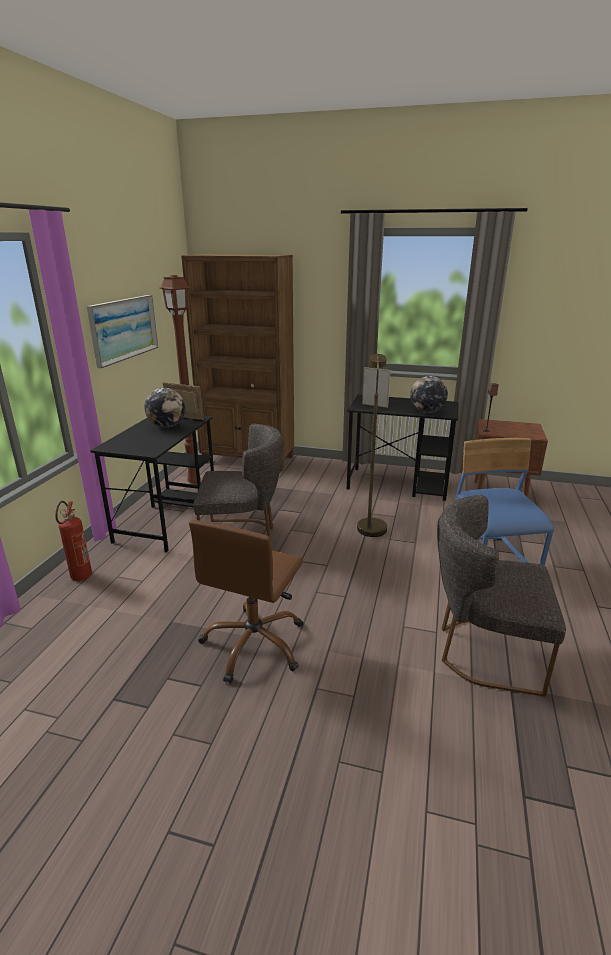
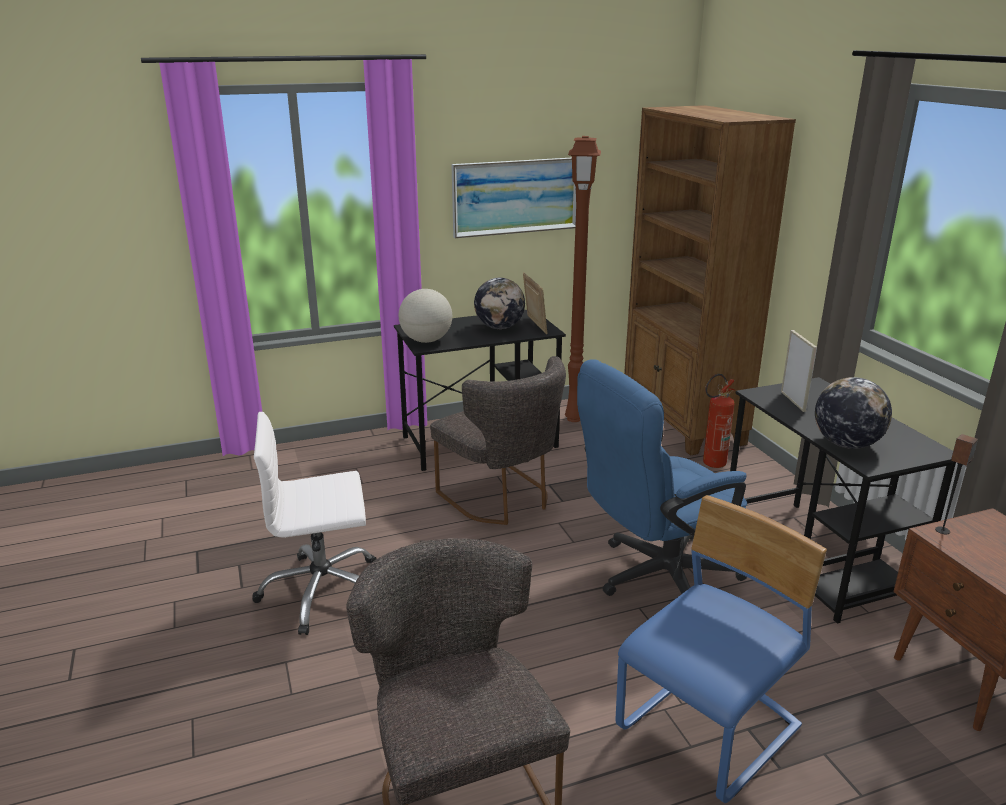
camera: 55 degrees right, 0 degrees up
(79, 578) = (335, 452): fire extinguisher -> fire extinguisher (710, 464)
(142, 449) = (426, 341): none -> globe
(254, 644) = (322, 591): brown office chair -> white office chair
(370, 525) = (654, 577): brown floor lamp -> blue office chair

